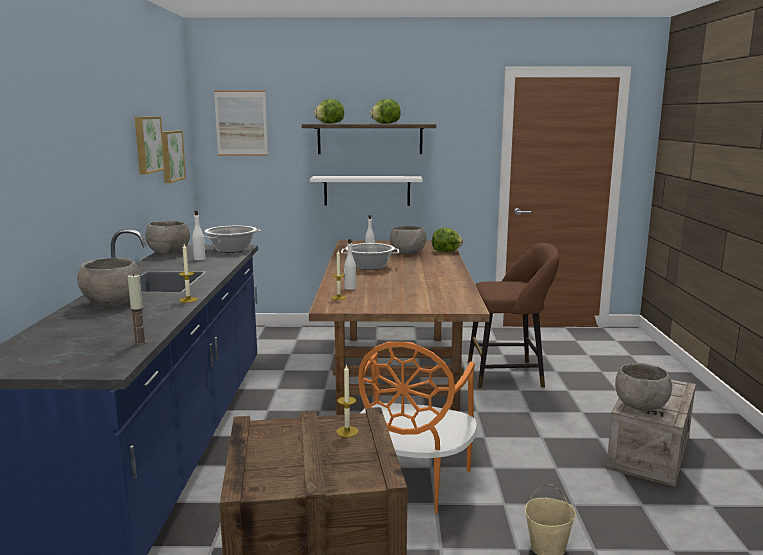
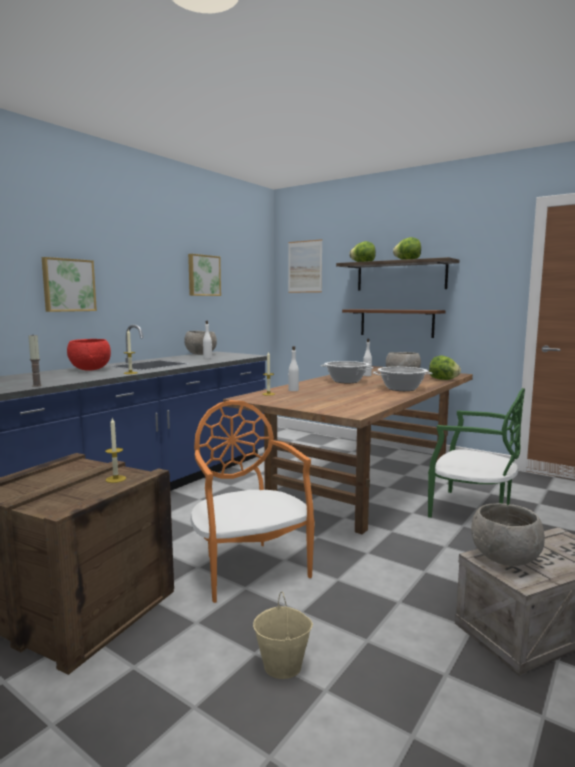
camera: 35 degrees right, 5 degrees down
(111, 303) = (89, 370): grey bowl -> red bowl
(170, 156) = (236, 288): picture -> picture (68, 285)
(232, 249) = (243, 356): cooking pot -> cooking pot (401, 389)
(367, 190) = (396, 323): white shelf -> brown shelf
(412, 485) = (249, 567): orange chair -> orange chair turned 105 degrees clockwise
(509, 374) = (472, 510): brown stool -> green chair

